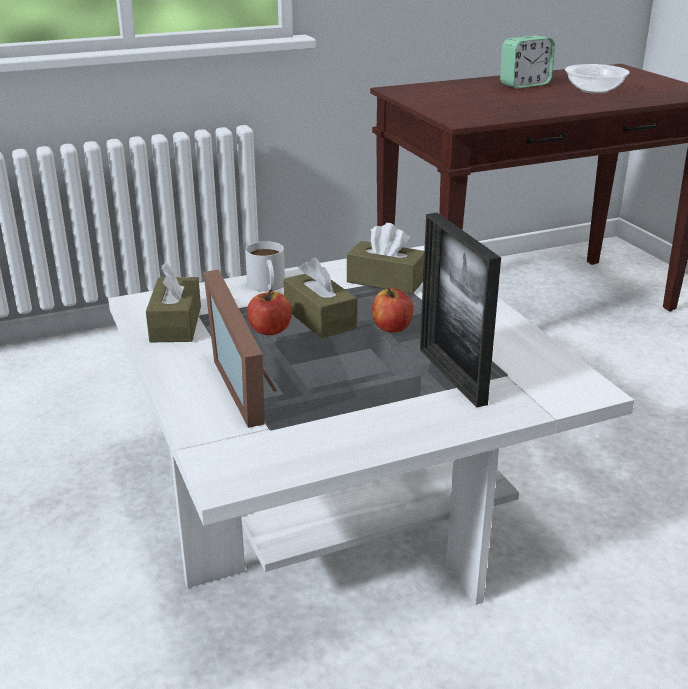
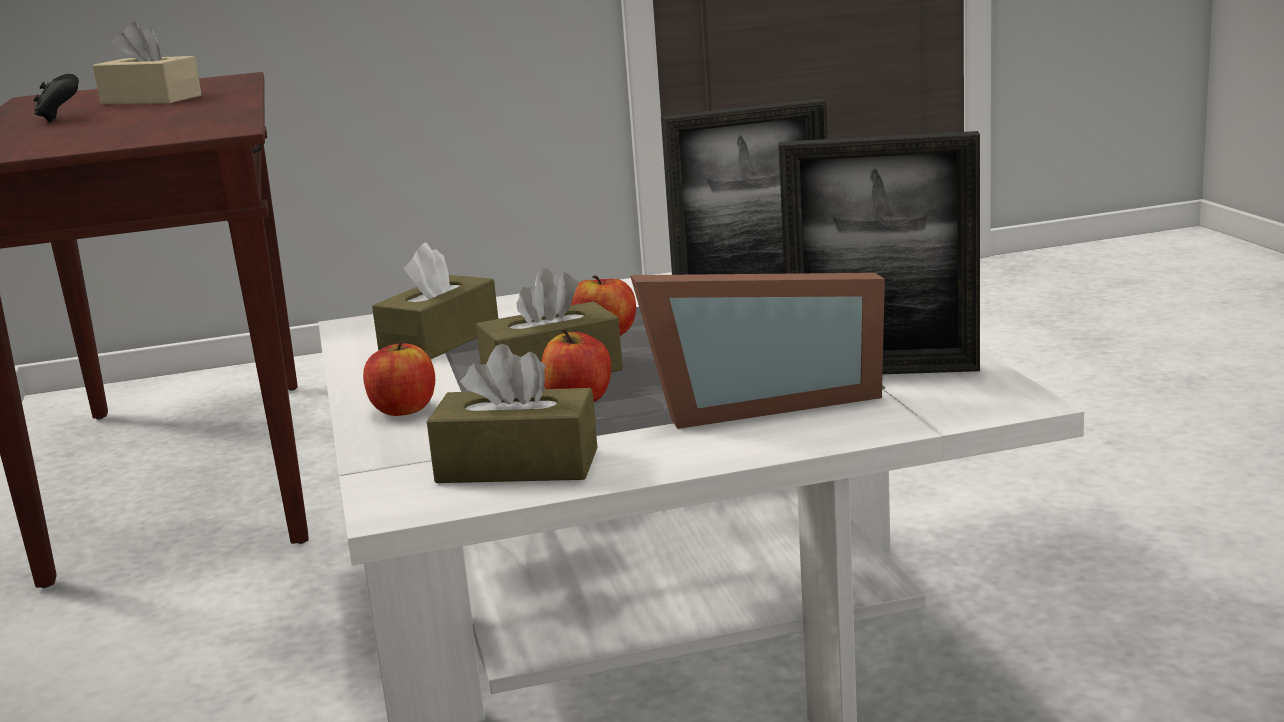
camera: 80 degrees left, 10 degrees down
(267, 287) = (403, 409): white mug -> apple
(302, 428) = (883, 371): none -> picture frame
(524, 84) = (61, 119): alarm clock -> black game controller
(594, 90) = (151, 100): bowl -> beige tissue box

